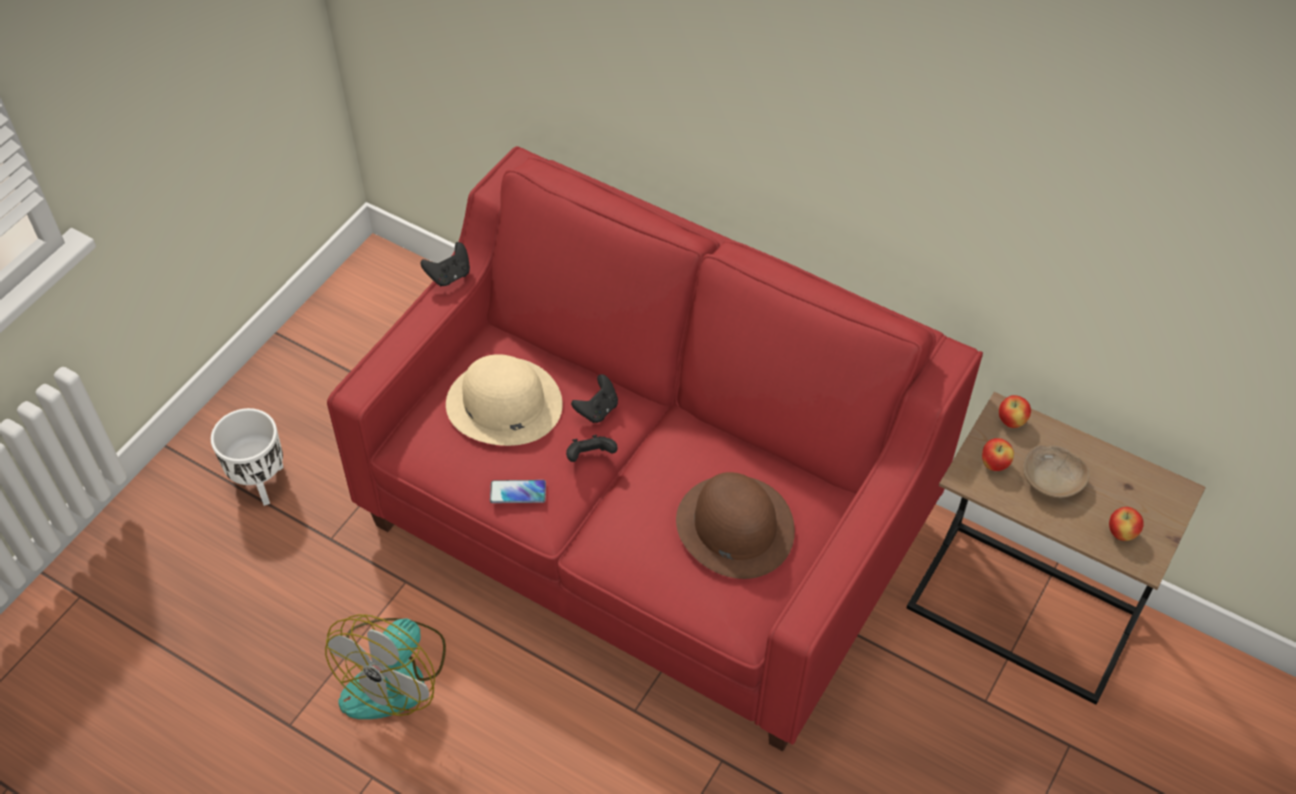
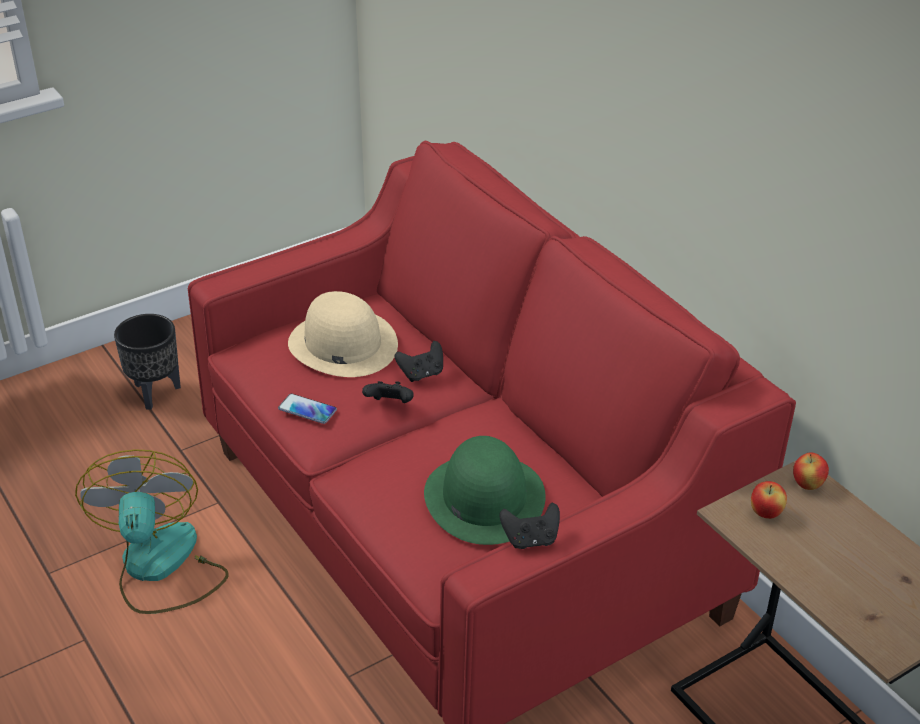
camera: 25 degrees right, 15 degrees down
(261, 482) = (156, 393): white planter -> black planter
(395, 674) = (160, 568): fan -> fan turned 120 degrees clockwise
(449, 276) = (349, 230): black game controller -> black game controller (530, 539)
(734, 526) = (484, 497): brown hat -> green hat
(1051, 479) = (821, 545): beige bowl -> none
(1121, 533) = (873, 617): apple -> none

